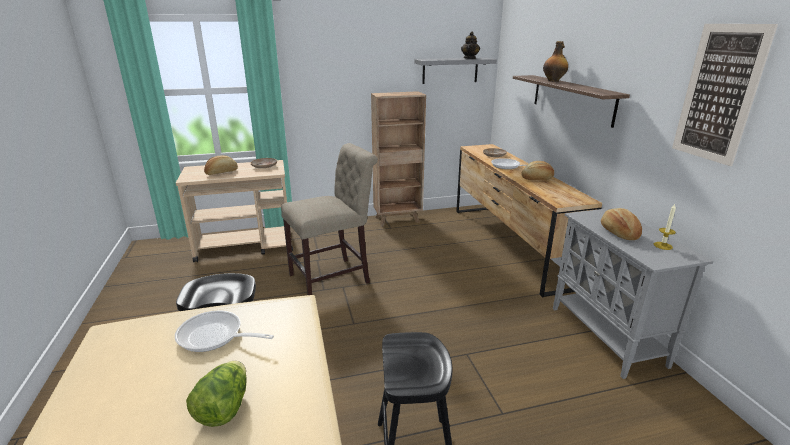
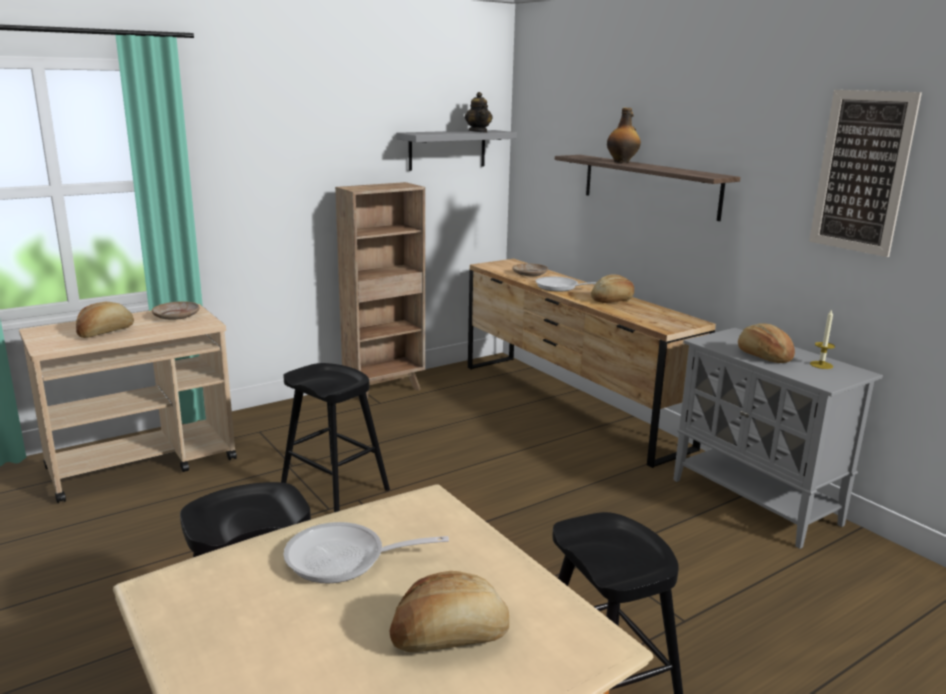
camera: 20 degrees left, 5 degrees down
(224, 408) = (449, 637): lettuce -> bread
(334, 277) = (334, 488): beige chair -> black stool

